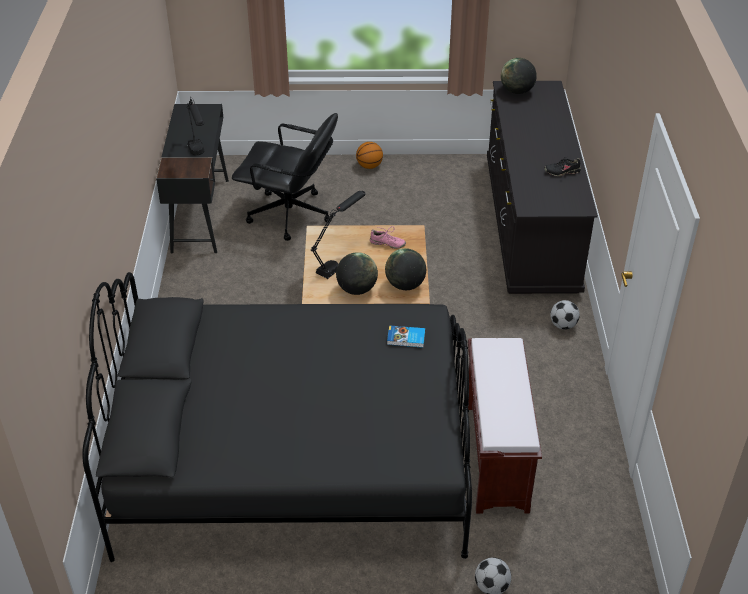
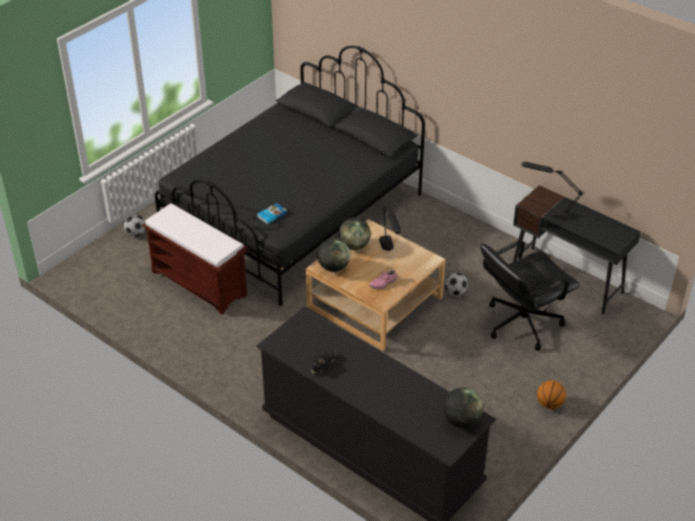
camera: 130 degrees right, 0 degrees up
(563, 325) = (252, 385): football -> football (455, 293)

